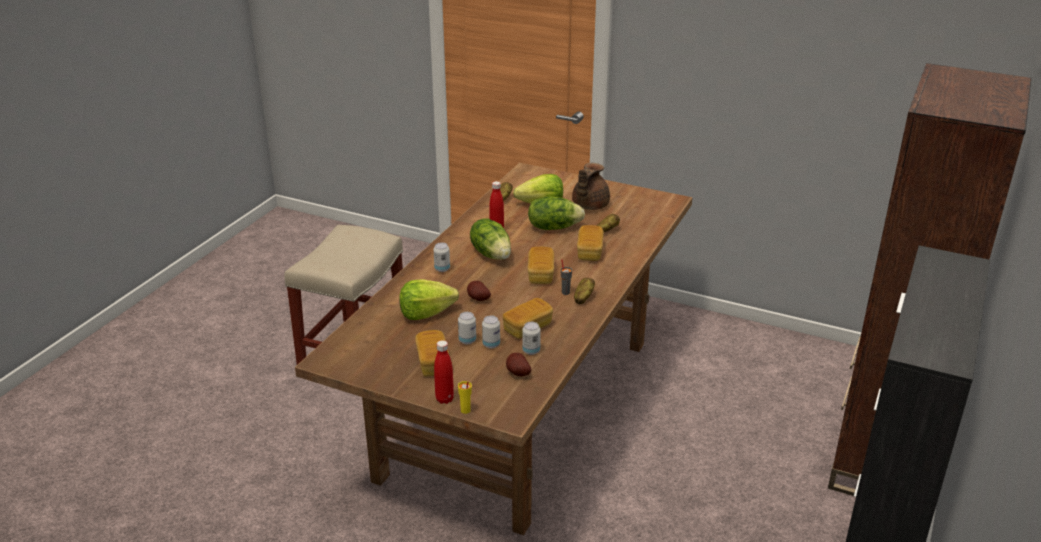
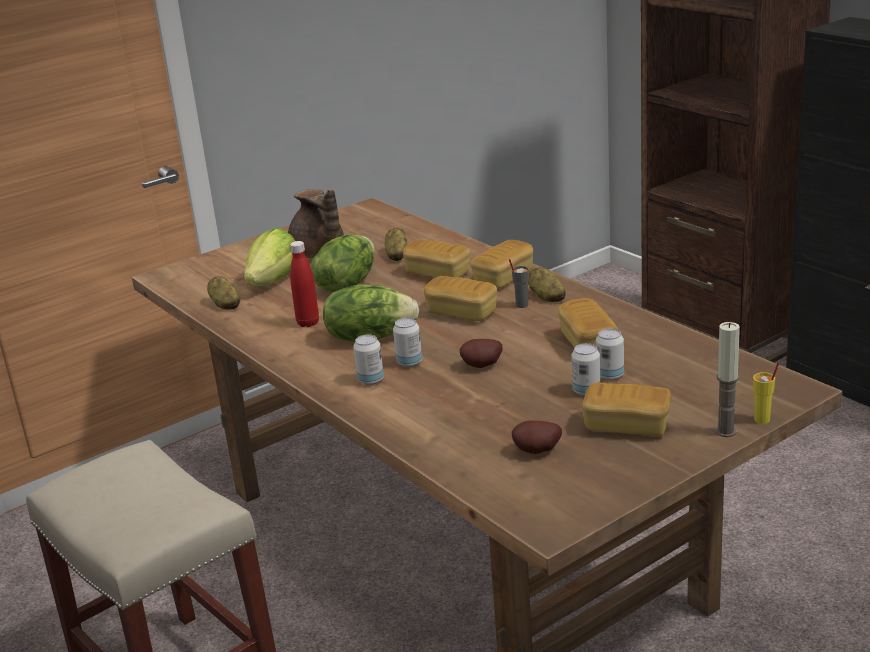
camera: 60 degrees left, 5 degrees down
(426, 313) = (485, 412): lettuce -> none
(444, 399) = (725, 431): red bottle -> candle
(517, 373) = (694, 369): potato -> potato (537, 452)
(531, 351) = (646, 351): can -> can (409, 362)
(599, 276) = (503, 278): none -> bread

